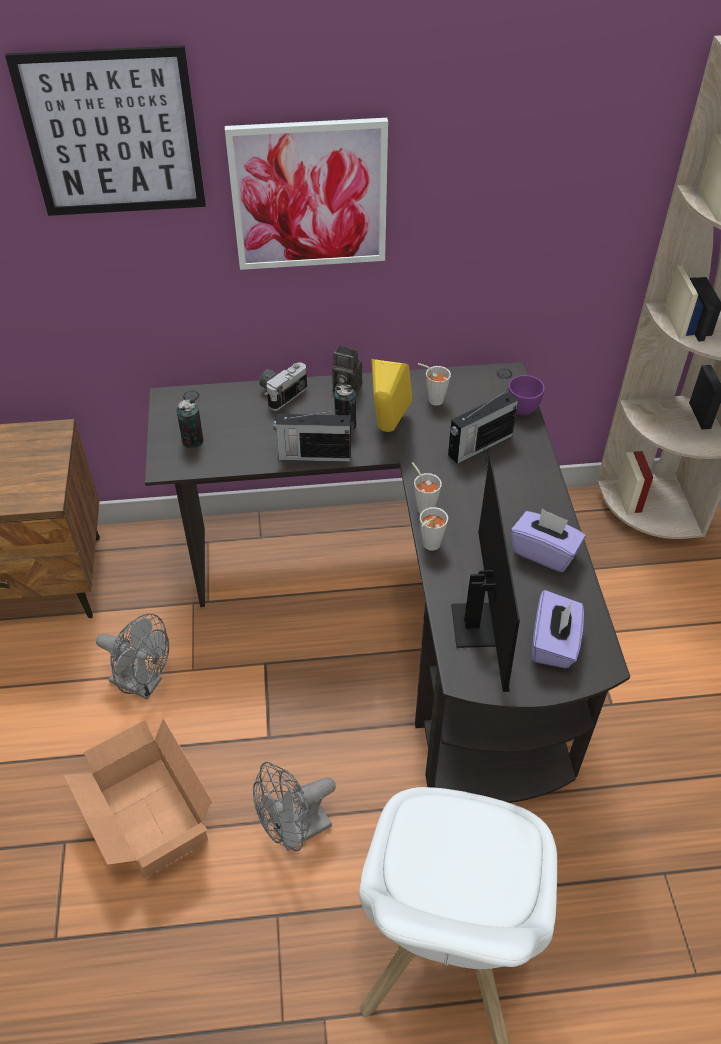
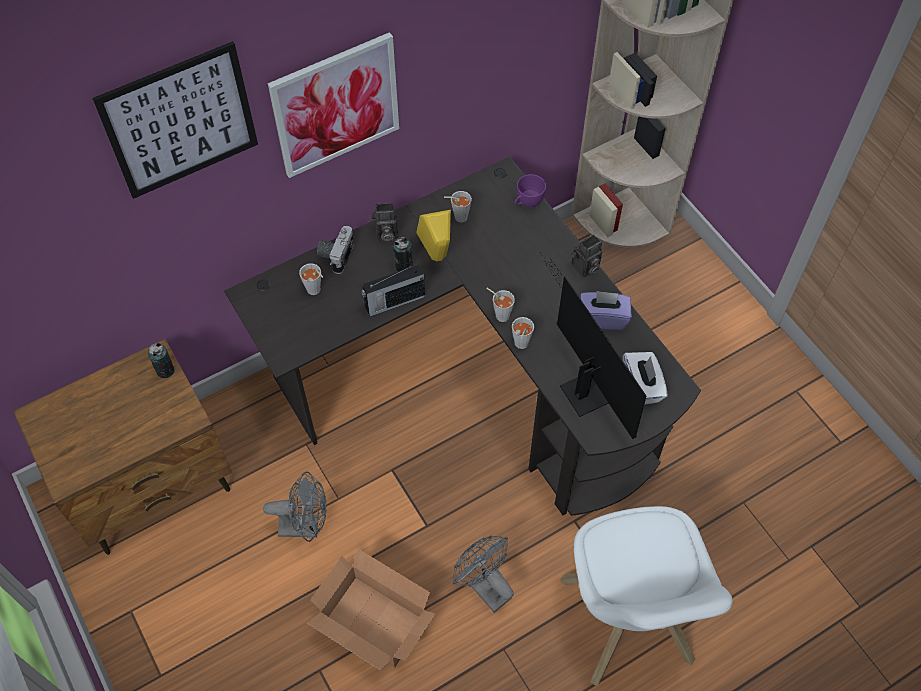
camera: 25 degrees left, 10 degrees up
(193, 441) = (291, 326): can -> can (165, 370)
(238, 418) = (315, 291): none -> grey cup
(295, 832) = (484, 586): grey fan -> grey fan turned 105 degrees clockwise
(479, 445) = (513, 246): radio -> none
(550, 494) = (585, 268): none -> camera
(554, 643) = (642, 386): purple tissue box -> white tissue box

